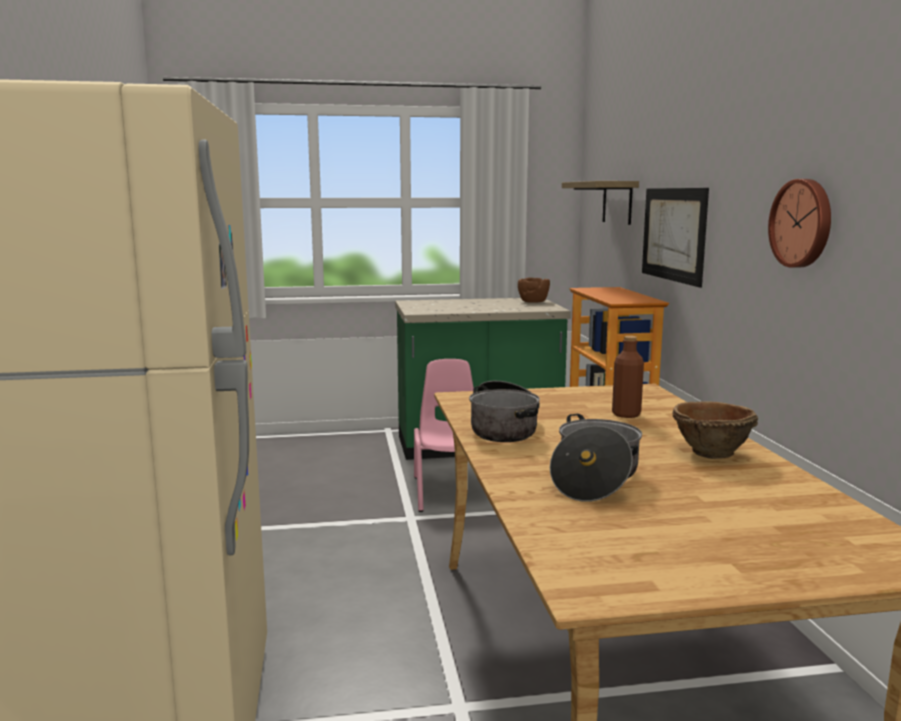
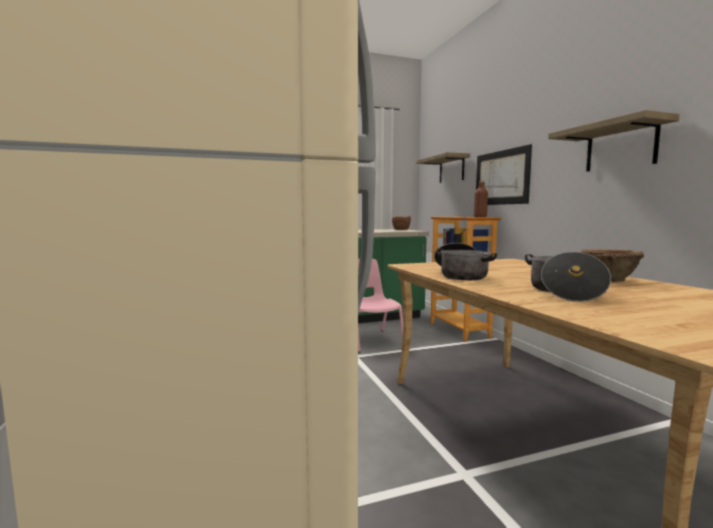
camera: 10 degrees left, 5 degrees down
(626, 414) = (523, 268): brown bottle -> brown bottle (480, 217)
(803, 223) = (620, 147): wall clock -> shelf

